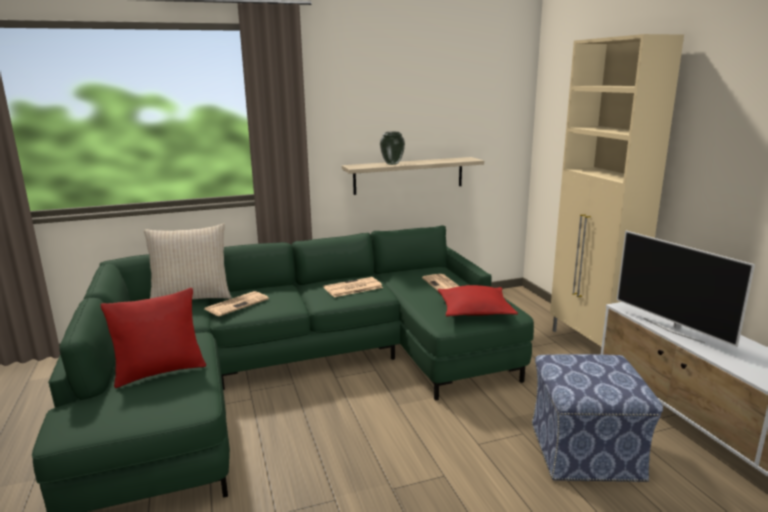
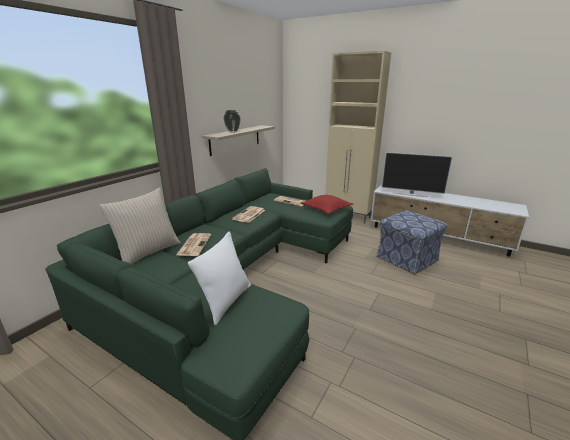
camera: 40 degrees left, 5 degrees up
(160, 371) = (226, 301): red pillow -> white pillow

